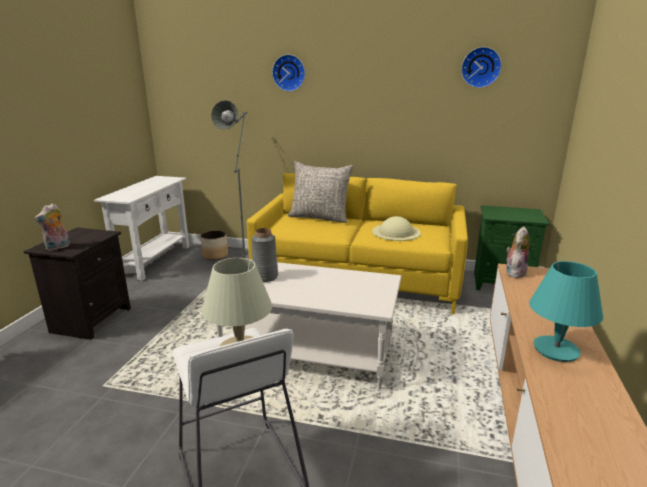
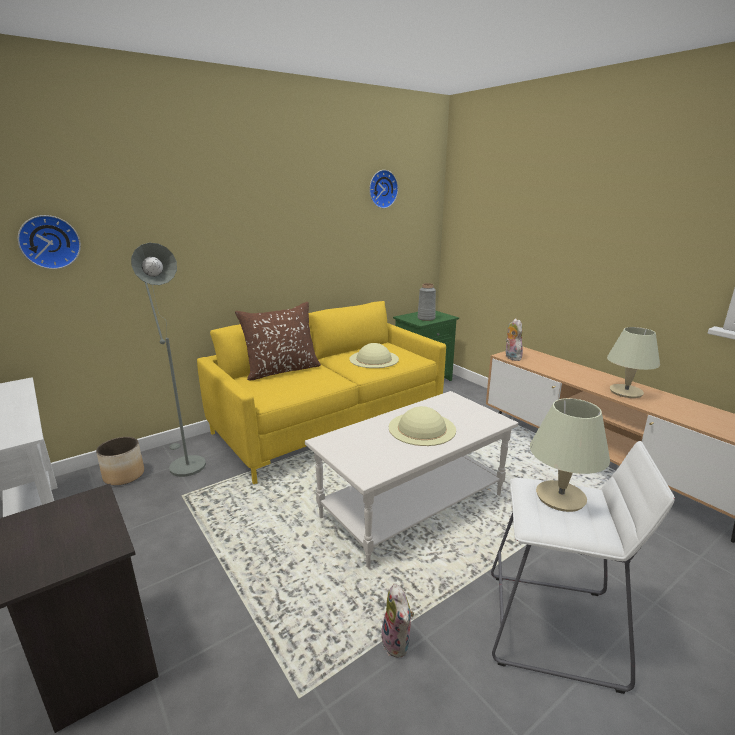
camera: 50 degrees left, 0 degrees up
(58, 248) = (64, 558): plush toy -> plush toy (398, 643)
(265, 276) = (370, 443): grey vase -> grey vase (426, 318)
(289, 73) = (190, 199): wall clock -> wall clock (49, 242)
(314, 285) = (422, 428): none -> beige hat
(319, 217) = (281, 370): grey pillow -> brown pillow
(556, 349) = (625, 392): turquoise table lamp -> beige table lamp

